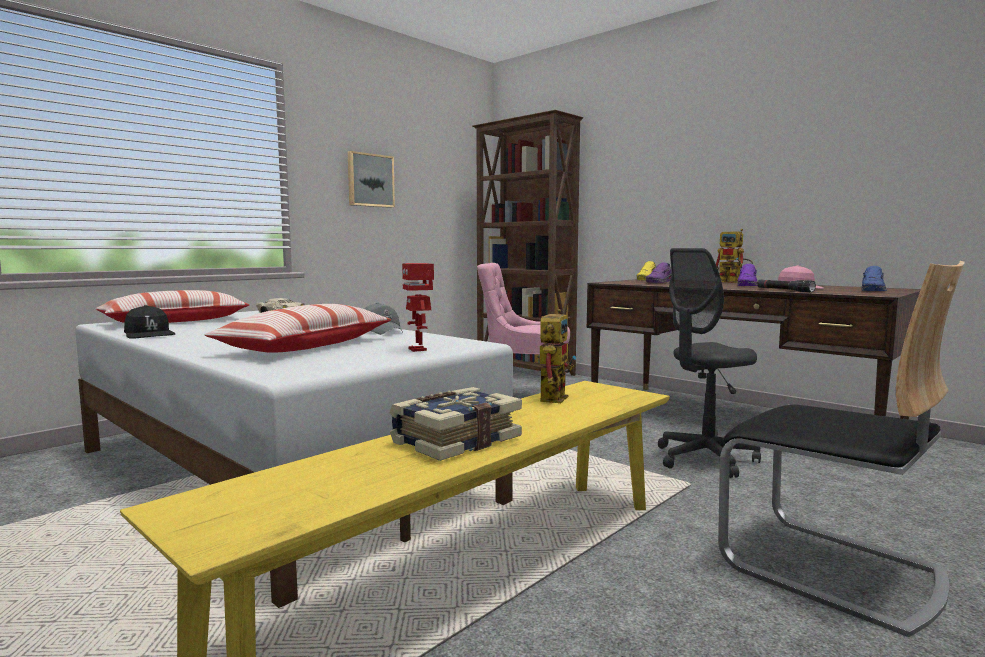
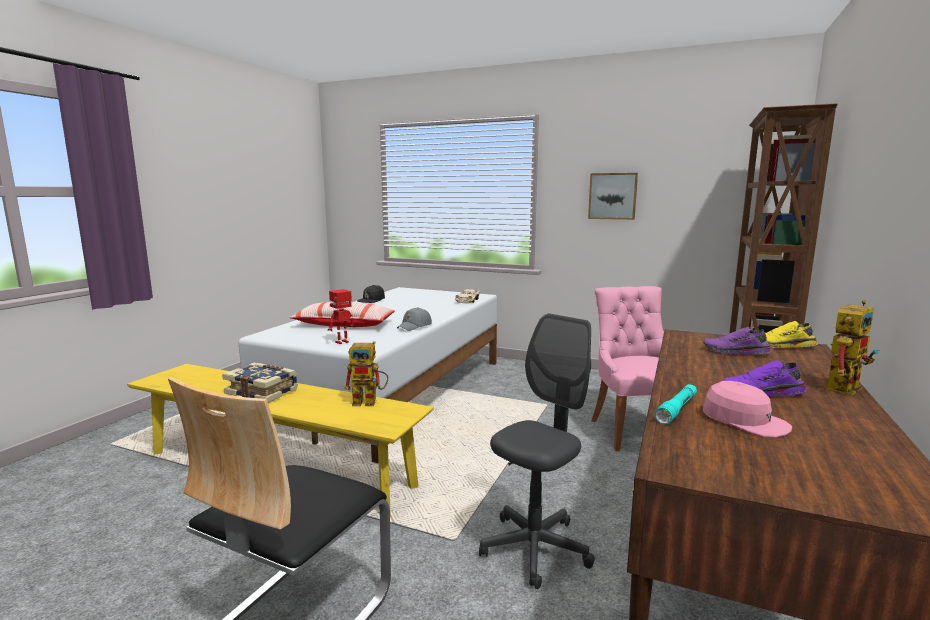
camera: 70 degrees right, 5 degrees up
(175, 321) = (419, 294): pillow -> none
(705, 459) = (535, 548): grey office chair -> grey office chair turned 90 degrees clockwise
(734, 282) = (842, 386): toy robot -> toy robot turned 150 degrees counterclockwise
(784, 290) = (677, 410): black flashlight -> turquoise flashlight
(873, 290) = (807, 477): blue shoe -> none

